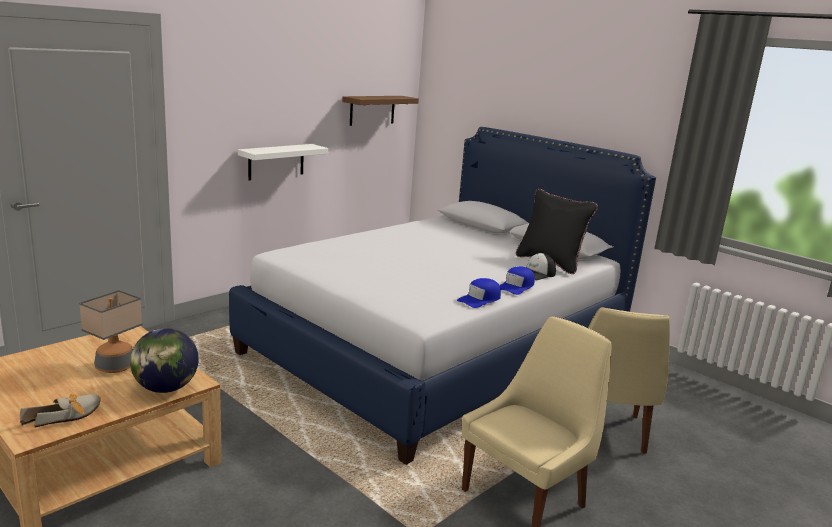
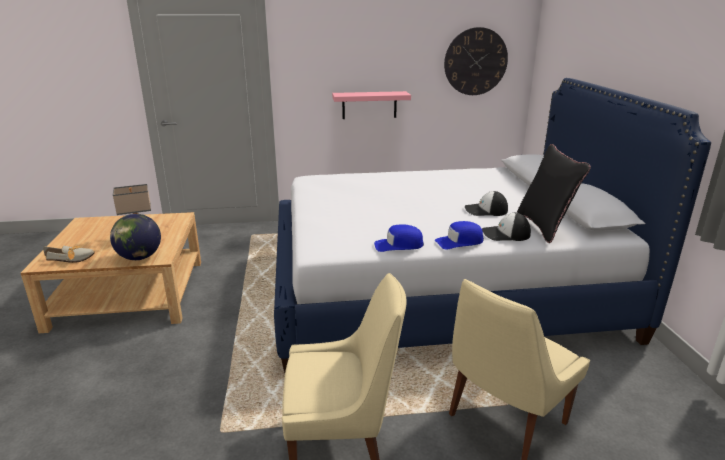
camera: 40 degrees right, 5 degrees up
(276, 161) = (369, 105): white shelf -> pink shelf
(372, 110) = (475, 62): brown shelf -> wall clock
(490, 257) = (485, 210): none -> cap

